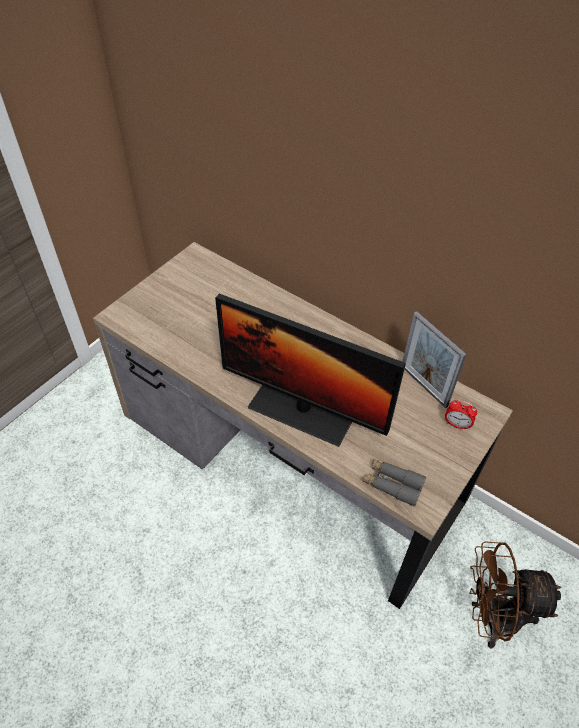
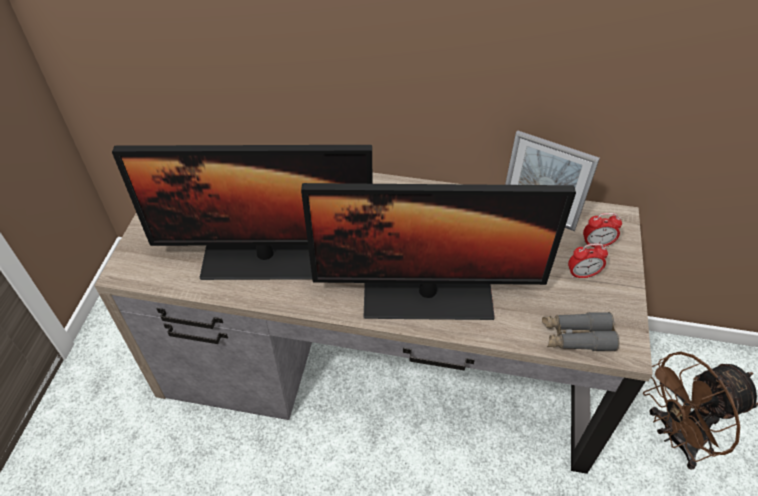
camera: 25 degrees left, 0 degrees up
(207, 340) = (265, 257): none -> monitor
(429, 442) = (582, 274): none -> alarm clock

